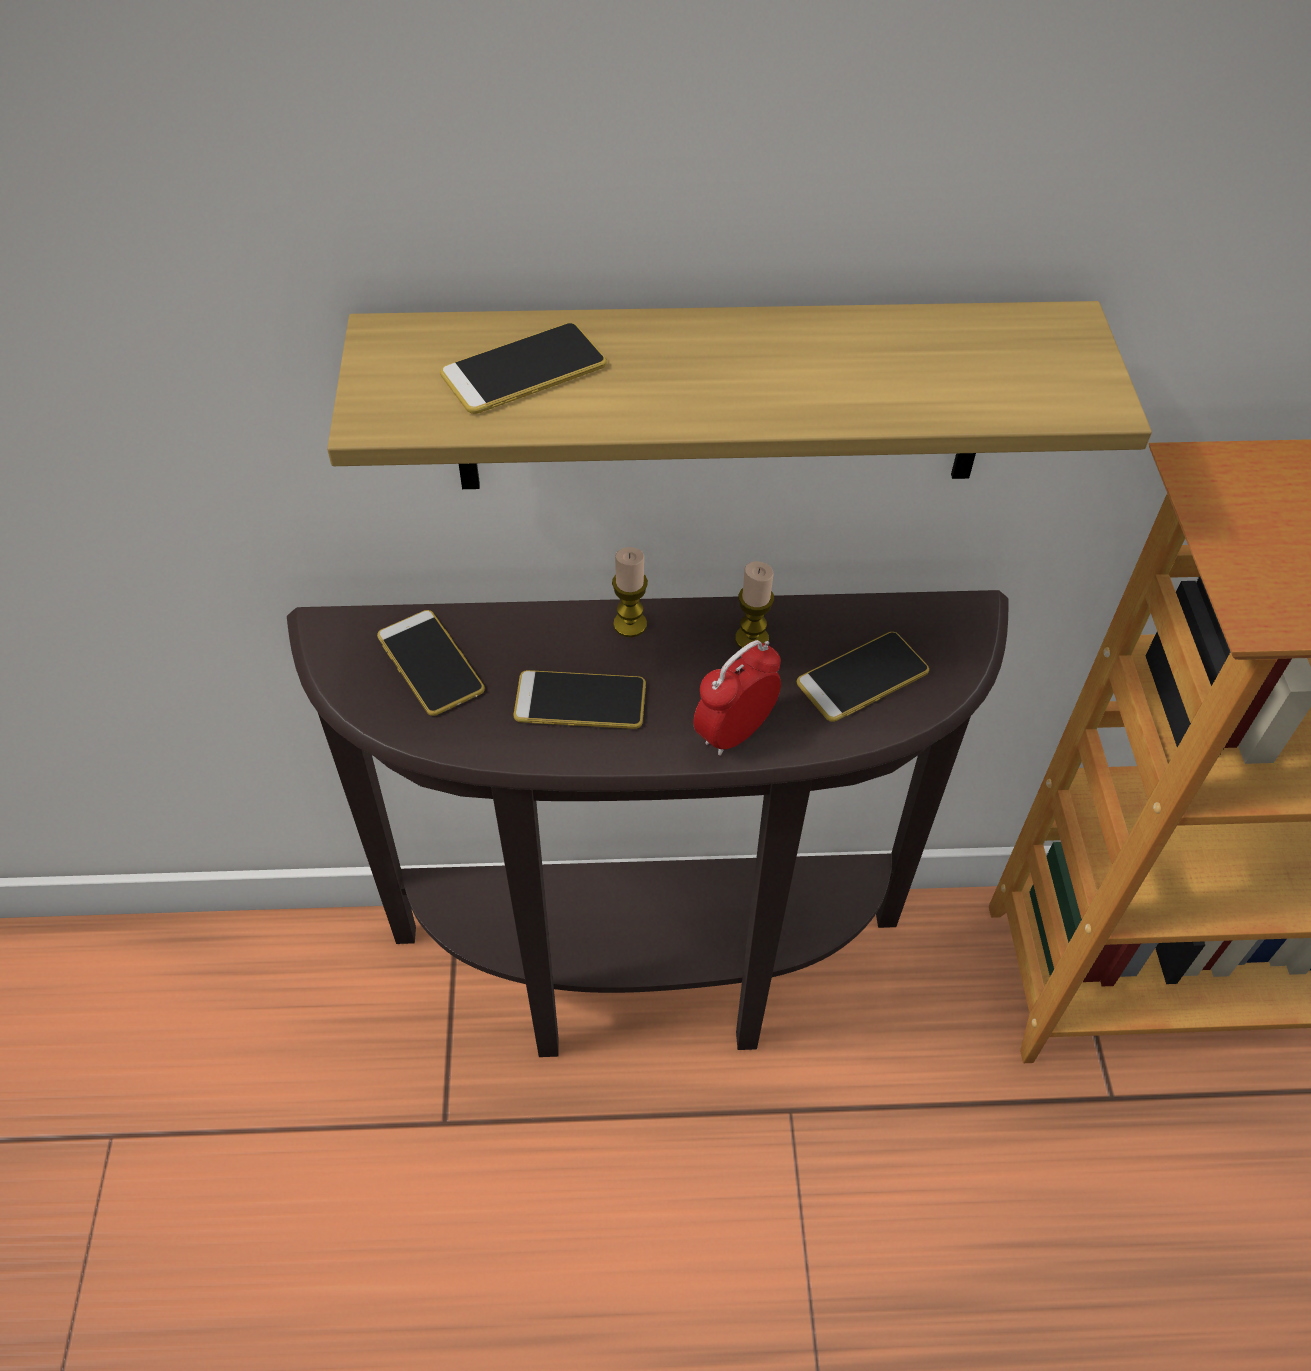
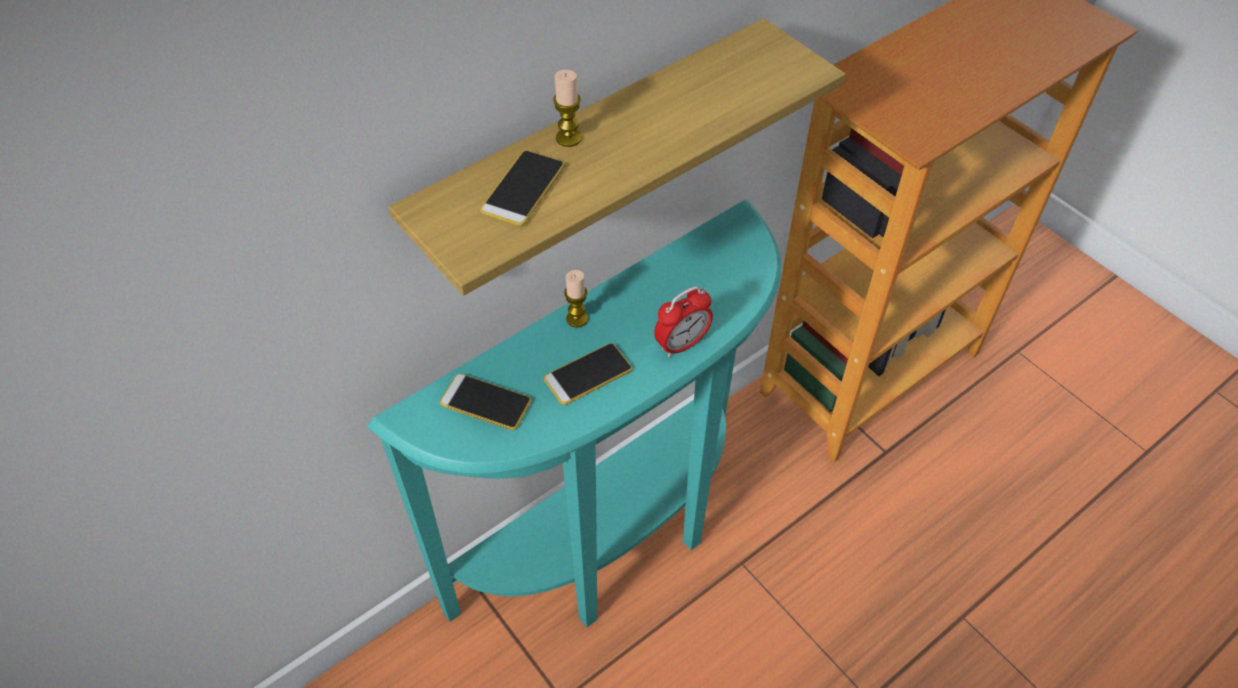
camera: 35 degrees left, 0 degrees up
(650, 980) = (615, 544): brown console table -> turquoise console table
(734, 732) = (681, 344): alarm clock -> alarm clock turned 135 degrees counterclockwise
(751, 639) = (647, 291): candle -> candle (568, 138)
(862, 677) = (719, 280): phone -> none

